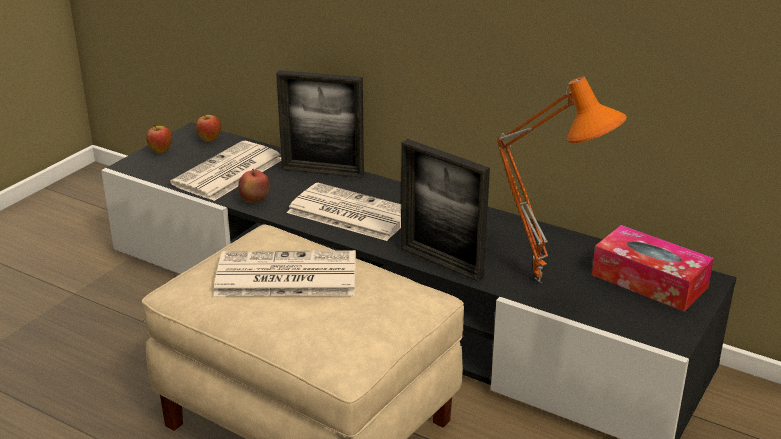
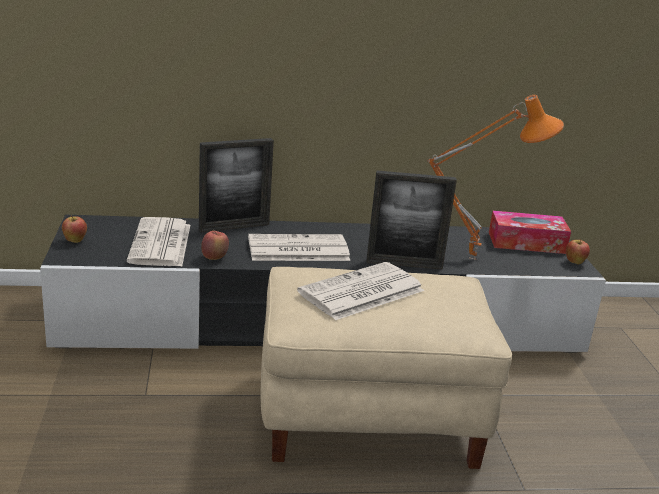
camera: 40 degrees left, 5 degrees down
(209, 140) = (105, 224): apple -> apple (574, 263)

